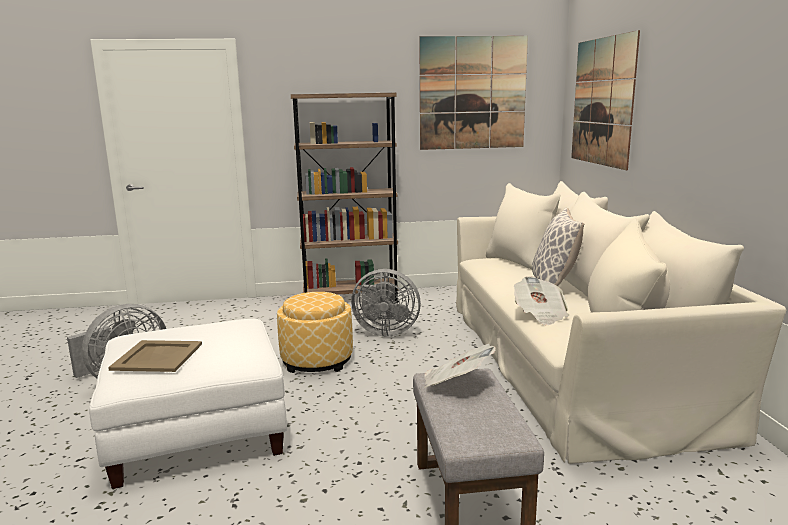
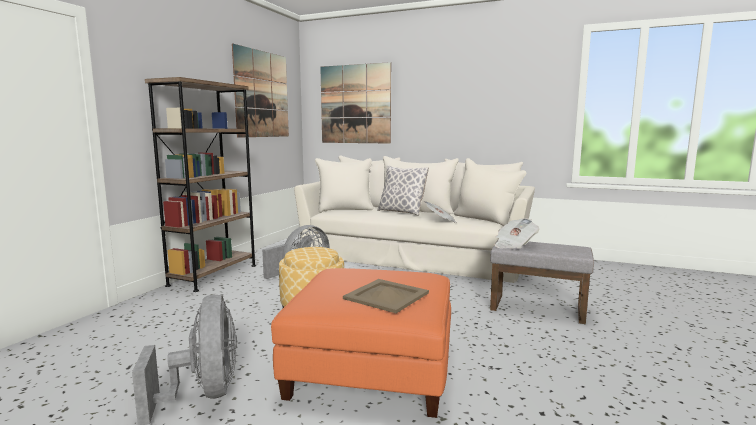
camera: 60 degrees left, 5 degrees down
(197, 430) = (372, 368): white ottoman -> orange ottoman

